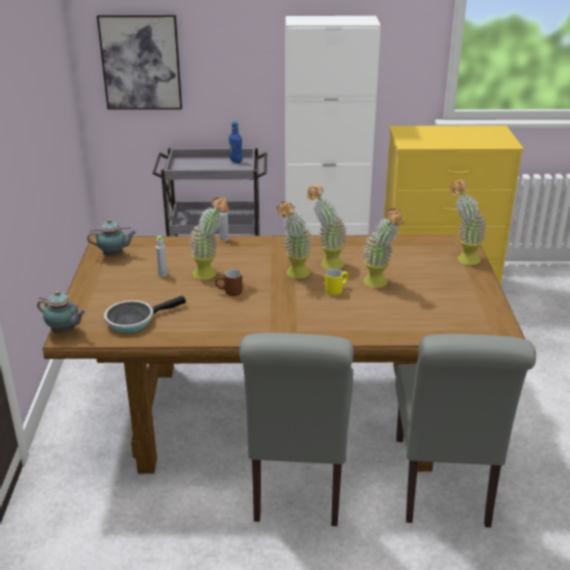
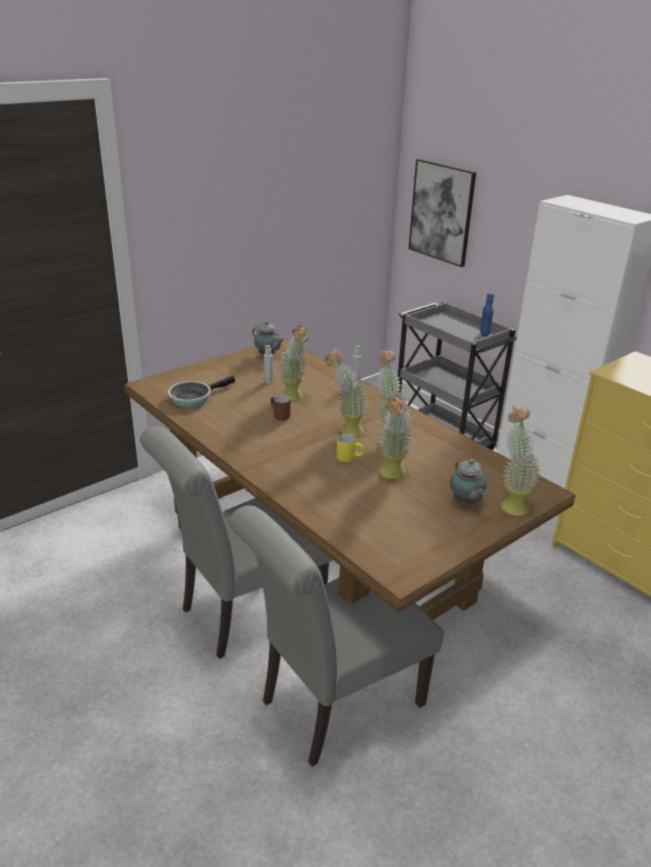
camera: 50 degrees right, 0 degrees up
(65, 332) = (150, 382): teapot -> teapot (466, 503)
(134, 320) = (193, 397): frying pan -> frying pan turned 60 degrees counterclockwise

